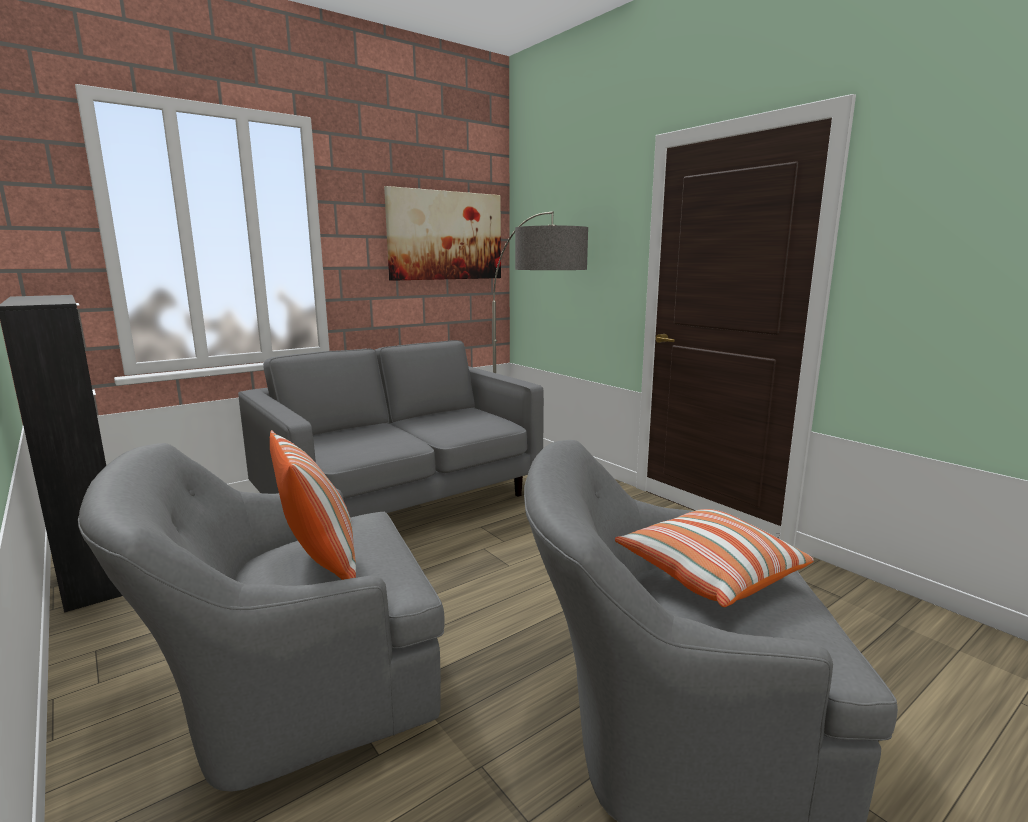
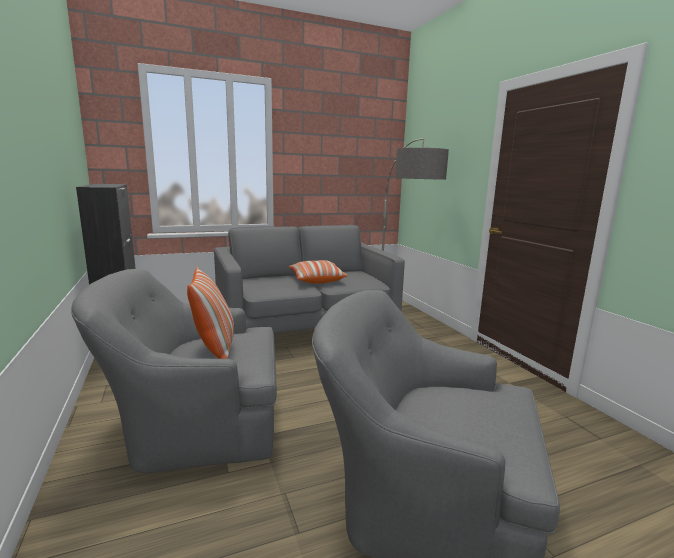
camera: 15 degrees right, 0 degrees up
(445, 236) = (356, 155): picture -> none
(708, 574) = (458, 395): pillow -> pillow (316, 280)

